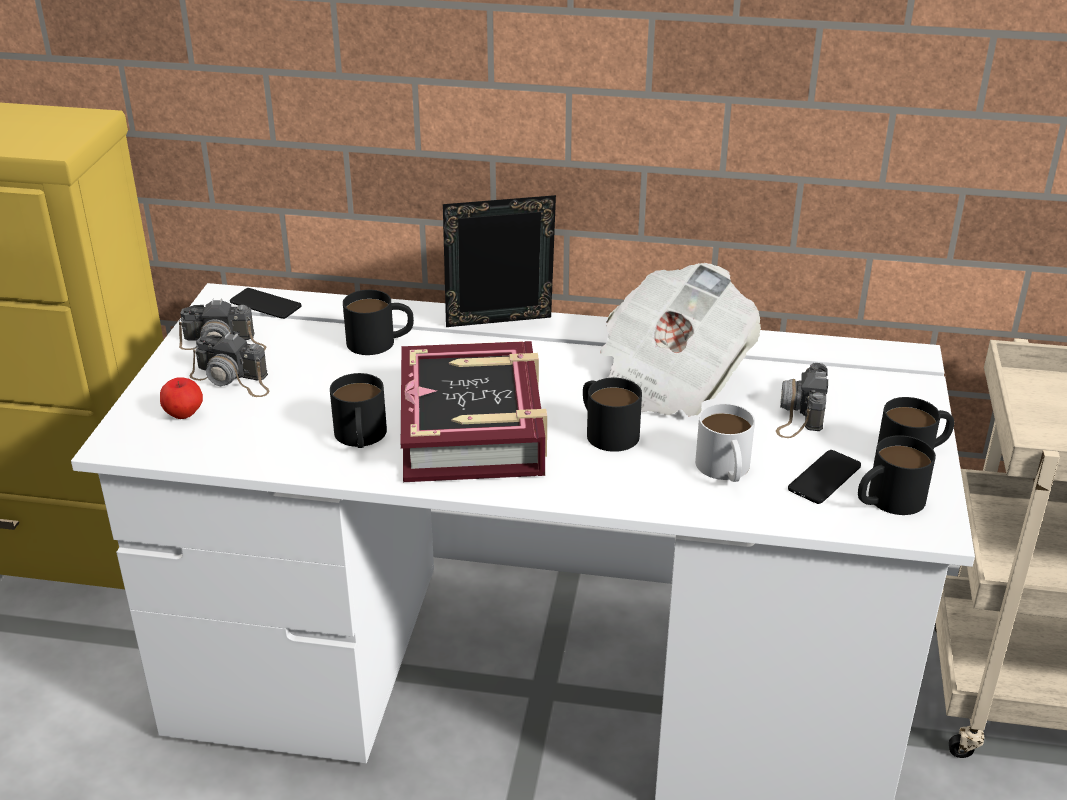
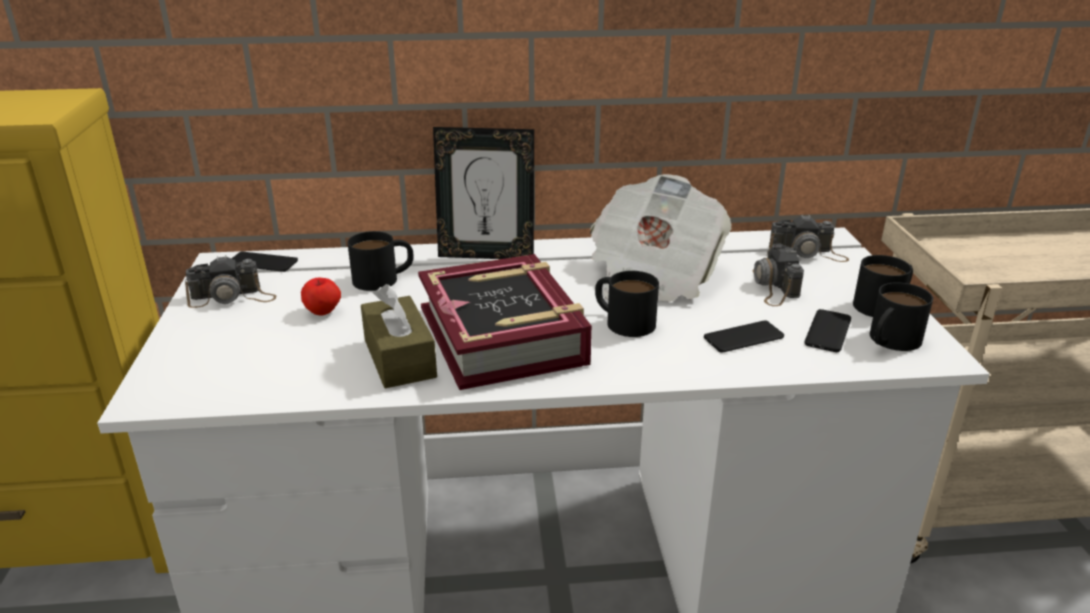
camera: 15 degrees left, 5 degrees down
(184, 414) = (211, 362): apple -> apple (323, 311)
(233, 379) = (252, 326): camera -> camera (807, 253)
(360, 437) = (399, 358): black mug -> brown tissue box
(500, 326) = (486, 255): picture frame -> picture frame turned 150 degrees counterclockwise
(725, 470) = (743, 337): white mug -> phone

